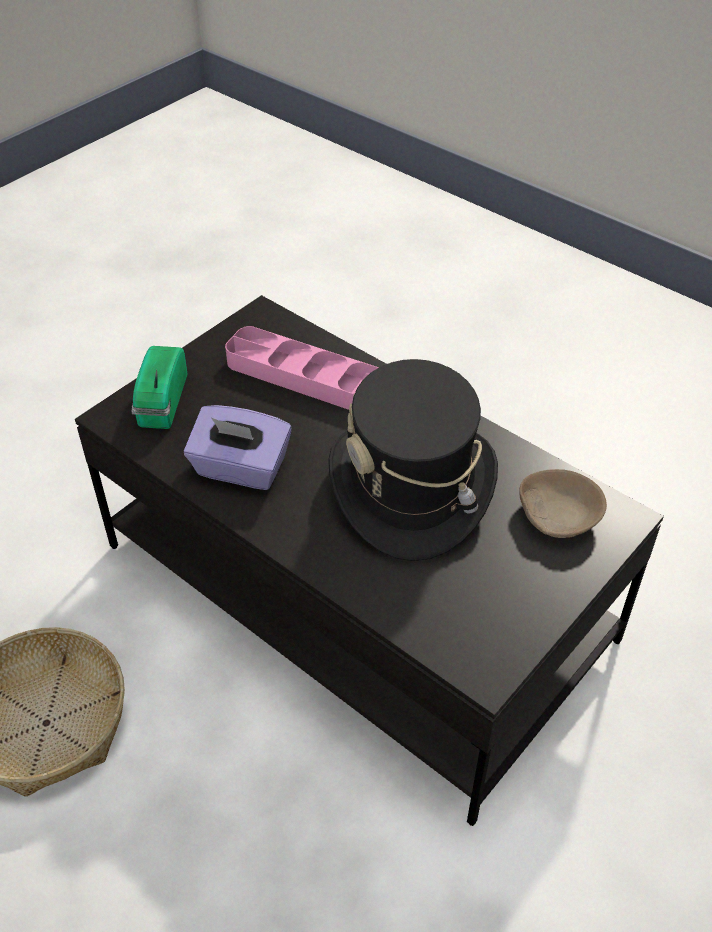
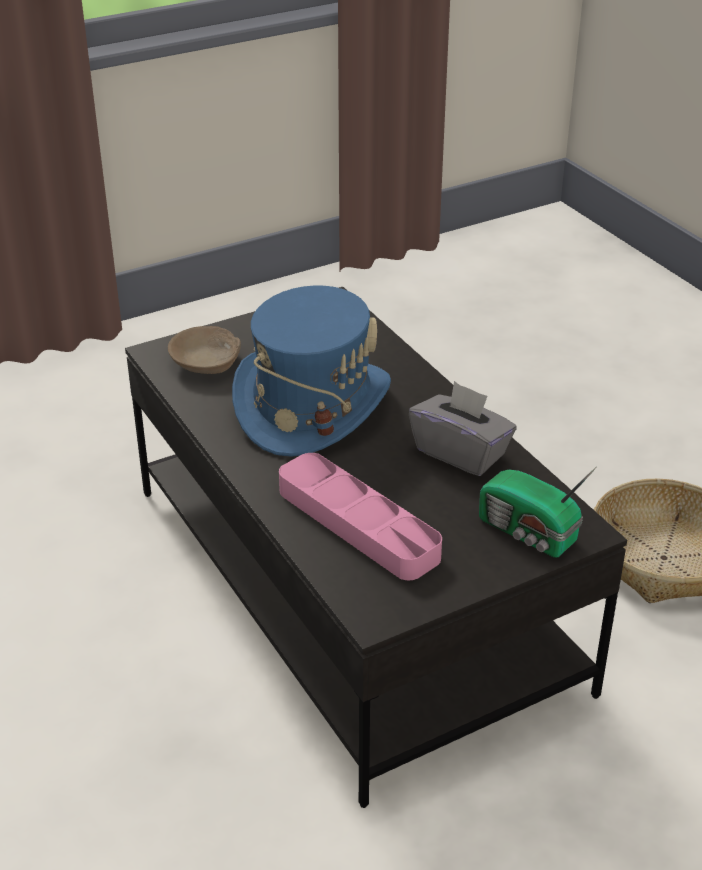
camera: 160 degrees left, 10 degrees down
(160, 403) = (528, 533): radio -> radio turned 105 degrees clockwise
(240, 469) = (461, 453): purple tissue box -> grey tissue box
(412, 487) = (311, 406): black hat -> blue hat

